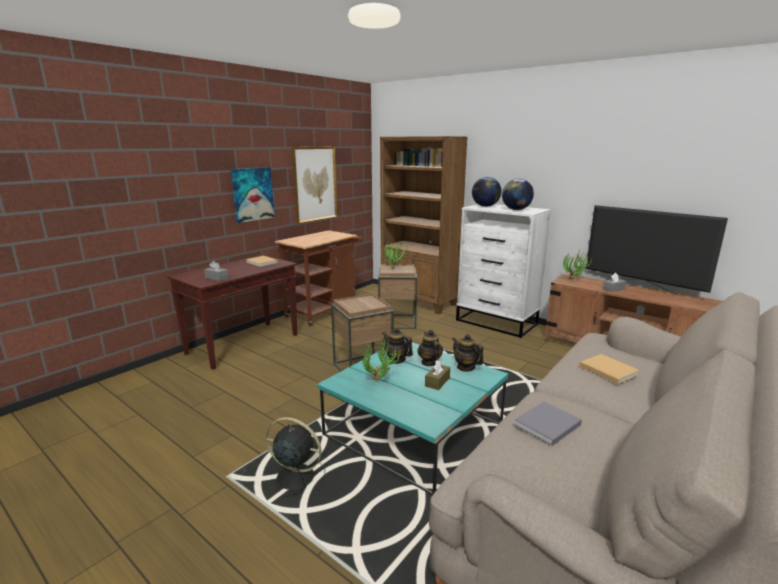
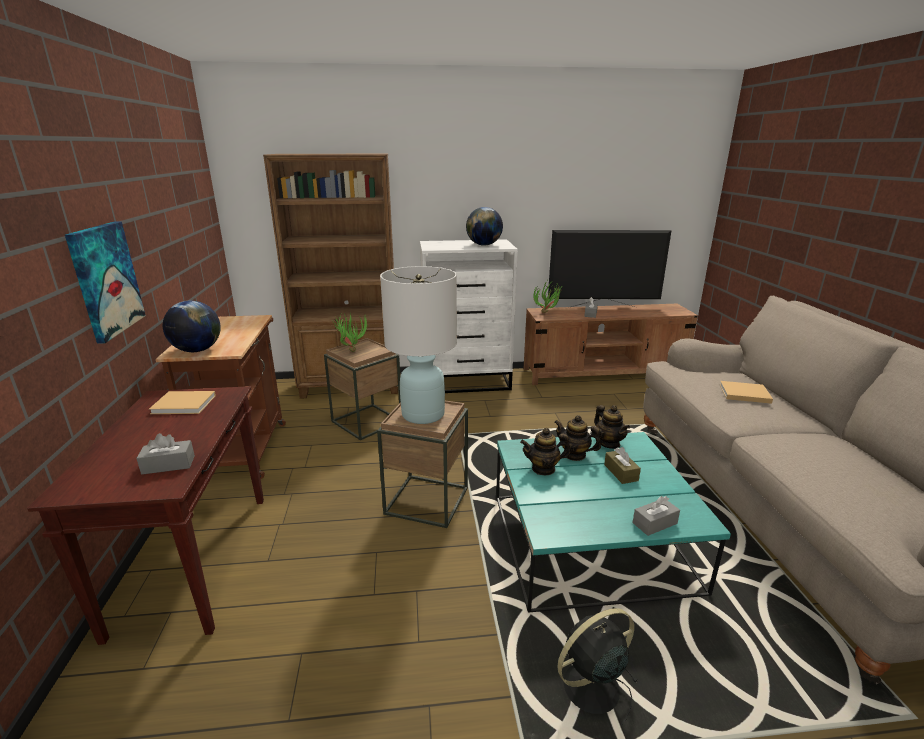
camera: 45 degrees left, 5 degrees up
(315, 184) = (172, 242): picture -> none
(360, 303) = (423, 414): none -> white table lamp
(379, 382) = (582, 505): potted plant -> none
(399, 409) = (654, 523): none -> grey tissue box
(466, 367) = (609, 443): teapot -> teapot turned 120 degrees counterclockwise
(485, 206) = (440, 245): globe -> globe (197, 350)
(546, 425) = (826, 465): grey book -> none

